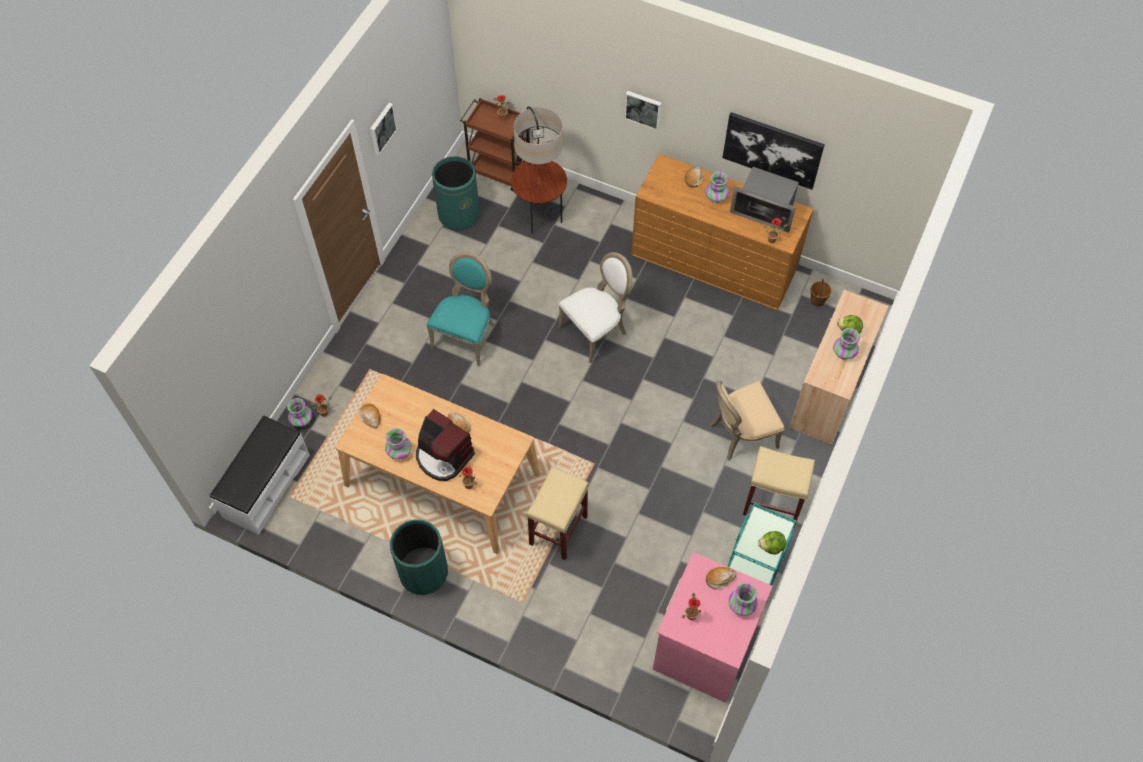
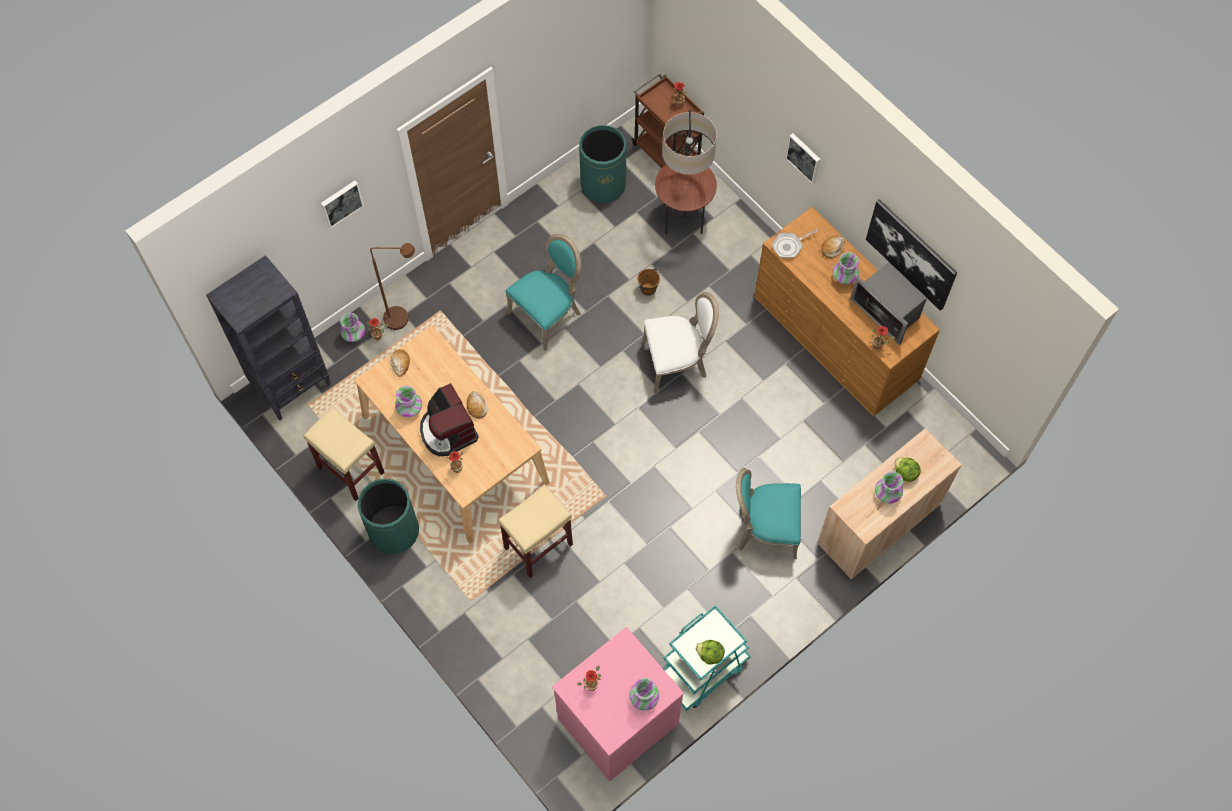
camera: 25 degrees right, 5 degrees up
(266, 486) = (292, 385): white bench -> black bookcase
(340, 389) = (403, 319): none -> brown floor lamp
(382, 128) = (530, 80): picture -> picture (341, 202)
(658, 190) = (789, 246): none -> frying pan
(720, 578) = (637, 663): bread -> none
(740, 434) = (765, 528): beige chair -> turquoise chair
(771, 504) = (757, 611): beige stool -> beige stool (350, 470)
(817, 301) = (921, 424): brown bucket -> brown bucket (648, 289)

